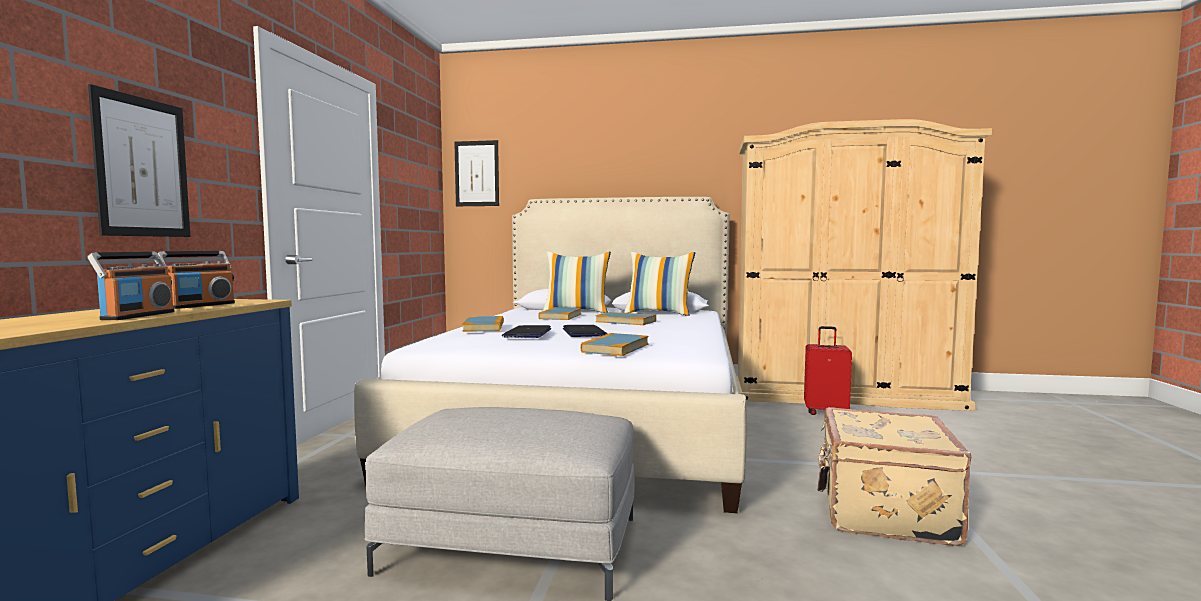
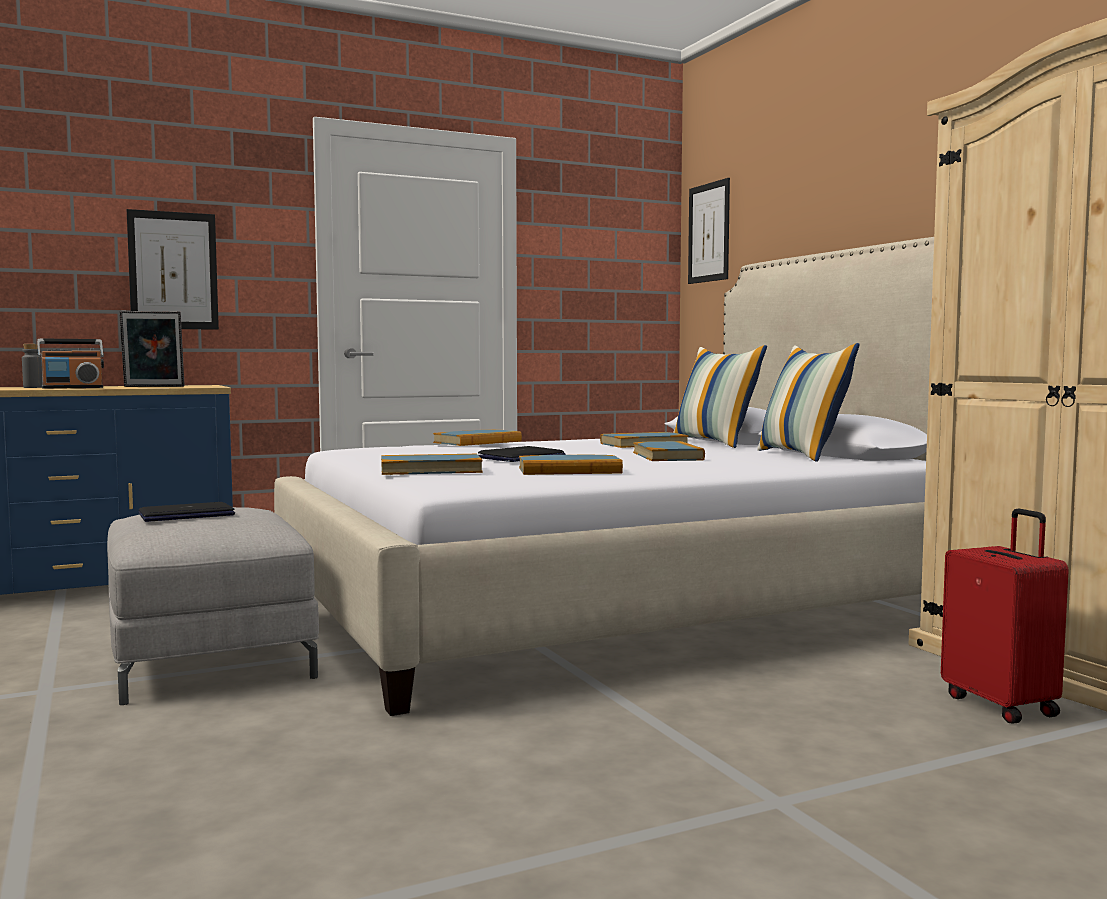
camera: 55 degrees right, 0 degrees up
(49, 321) = (32, 387): none -> grey bottle
(200, 305) = (153, 386): radio -> picture frame
(527, 333) = (459, 450): laptop -> laptop (187, 515)
(661, 336) = (569, 470): none -> book
(882, 512) = (511, 795): beige suitcase -> none

